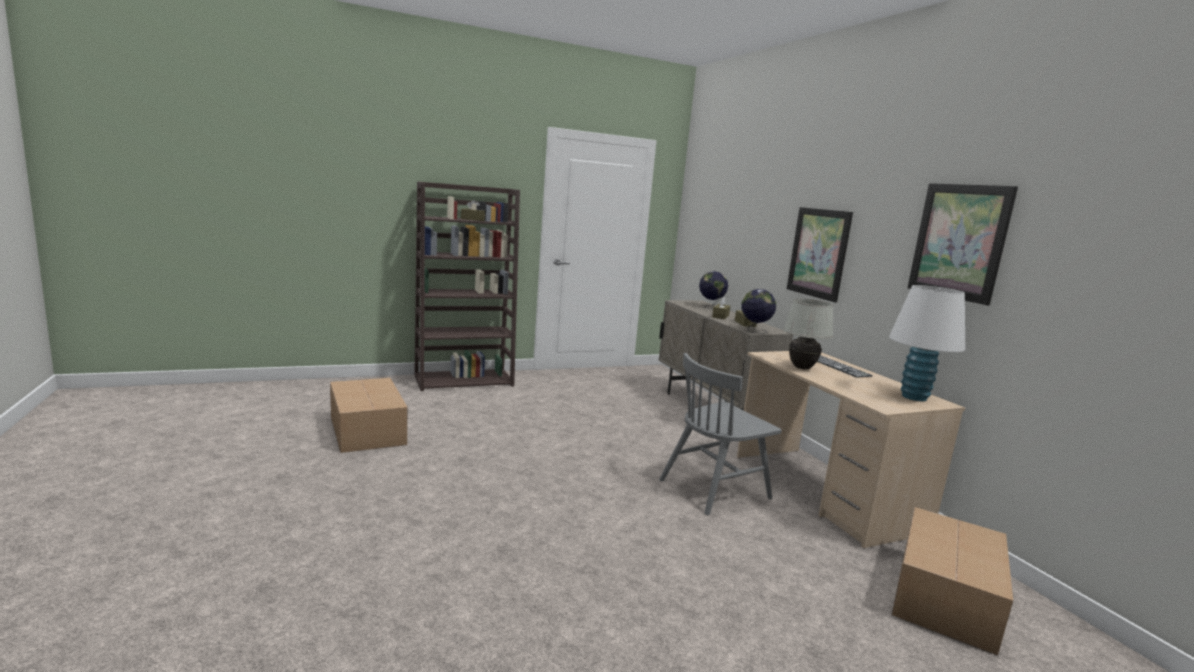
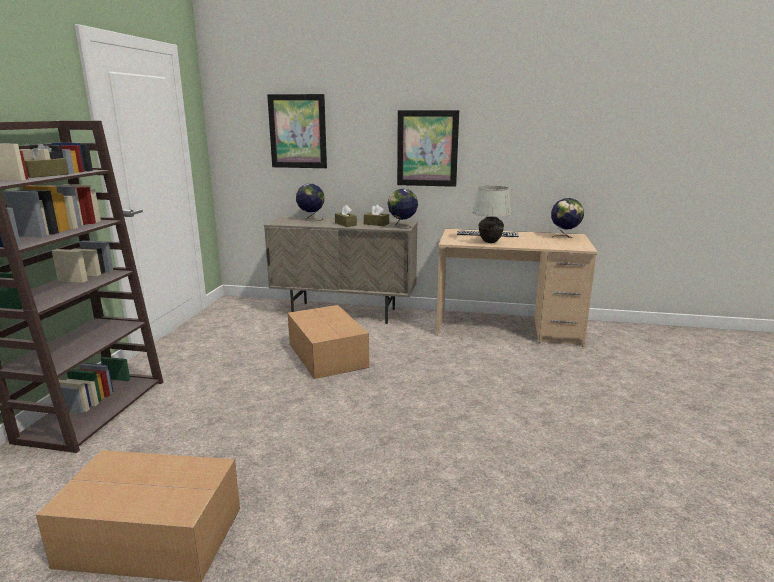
camera: 55 degrees left, 5 degrees up
(714, 489) = (479, 362): grey chair -> none
(914, 397) = (564, 237): white table lamp -> globe
(946, 596) = (640, 346): cardboard box -> cardboard box (327, 354)
(959, 241) = (560, 124): picture -> picture (297, 131)

